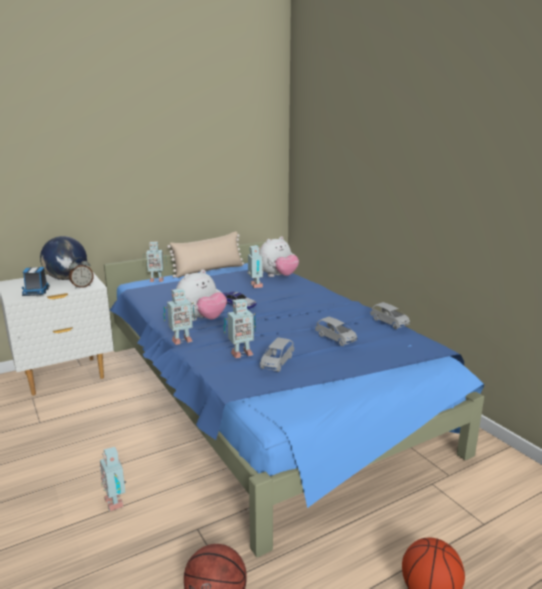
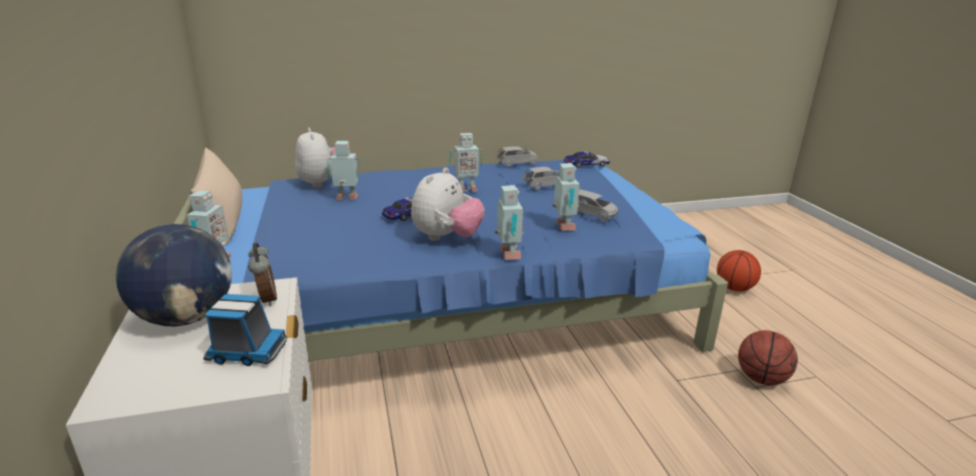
camera: 75 degrees left, 5 degrees up
(116, 501) = (632, 438): toy robot -> toy robot (465, 189)
(201, 319) = (447, 238): plush toy -> plush toy turned 60 degrees clockwise
(432, 354) = (586, 164): none -> toy car

